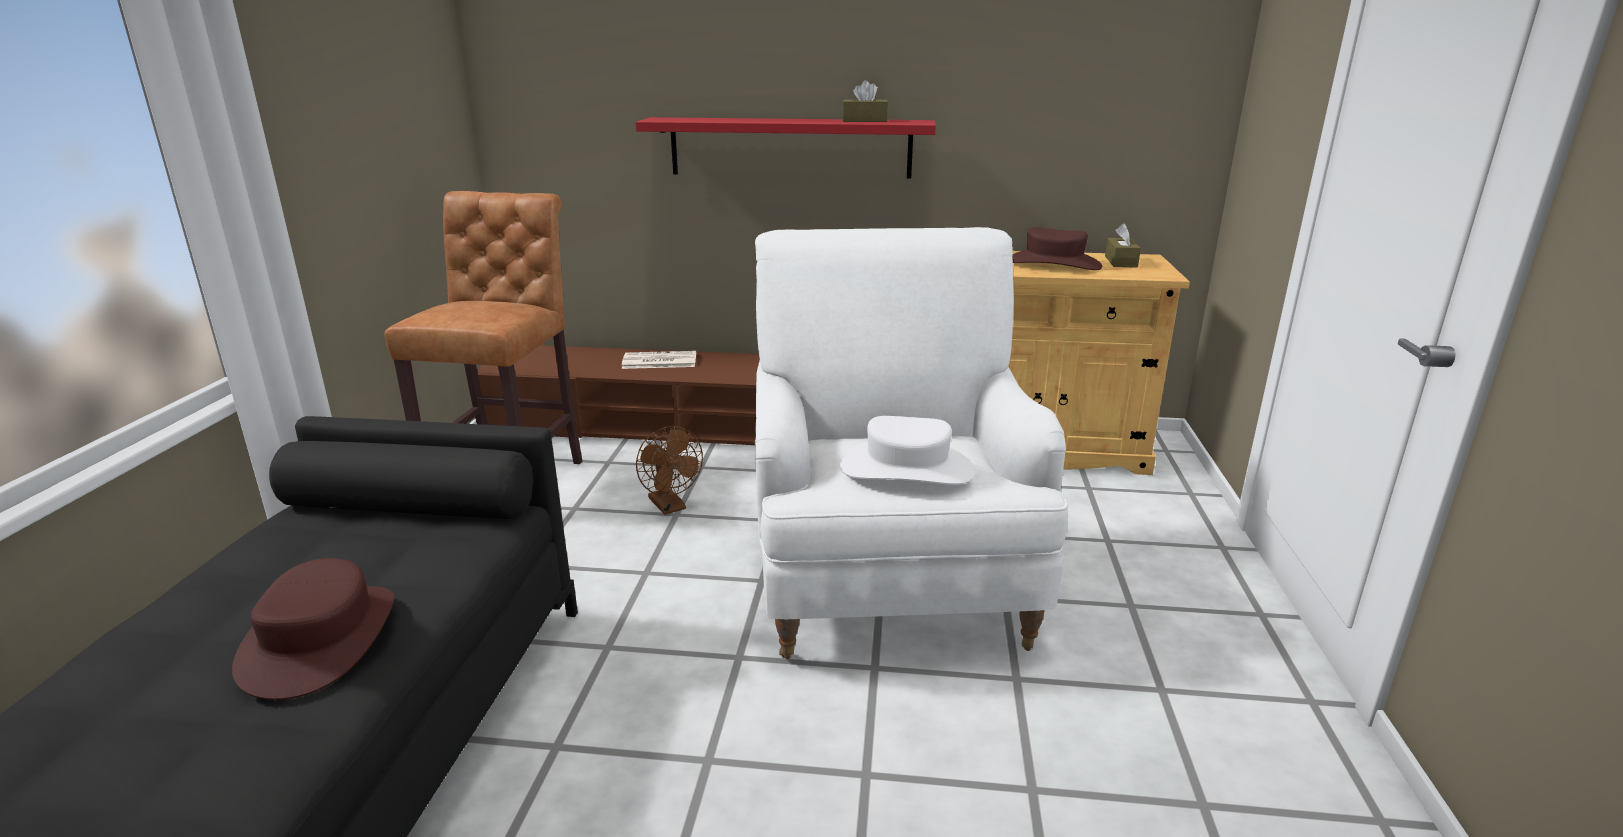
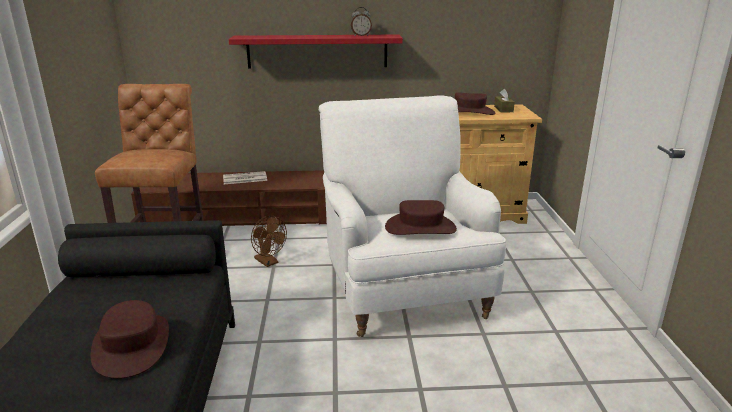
camera: 10 degrees left, 0 degrees up
(864, 121) = (361, 35): brown tissue box -> alarm clock
(907, 468) = (420, 227): white hat -> brown hat

